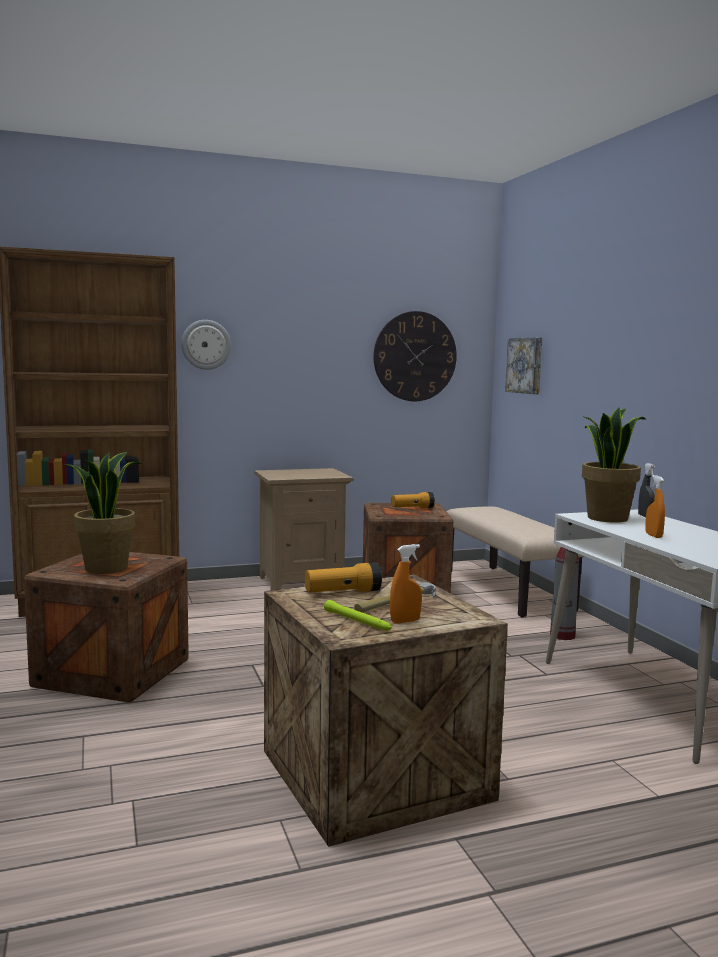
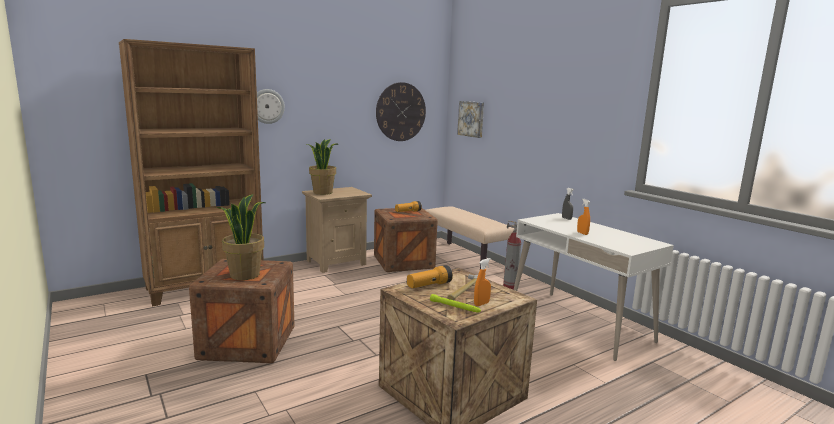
camera: 15 degrees left, 5 degrees up
(607, 518) = (548, 221): potted plant -> potted plant (322, 192)

